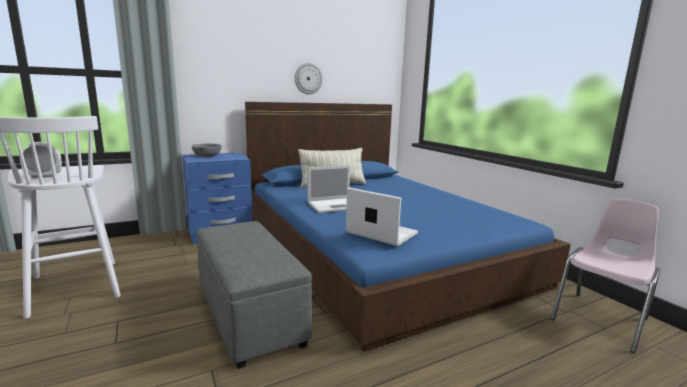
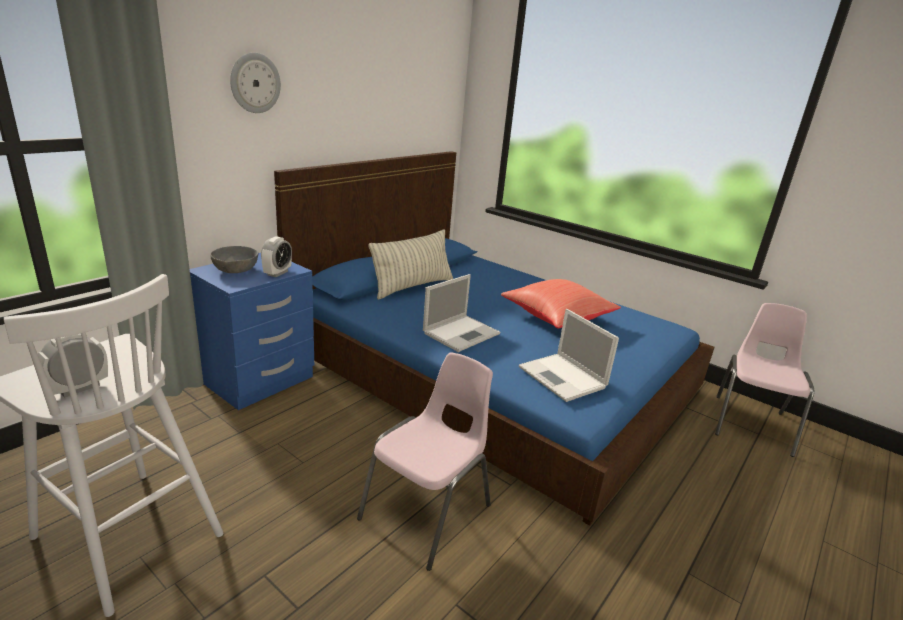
camera: 25 degrees left, 10 degrees up
(228, 158) = (277, 273): none -> alarm clock
(249, 314) = (428, 512): grey ottoman -> pink chair
(308, 78) = (355, 123): wall clock -> wall clock (255, 83)
(380, 233) = (563, 378): laptop -> laptop turned 135 degrees counterclockwise
(422, 207) = (556, 317): none -> red pillow

